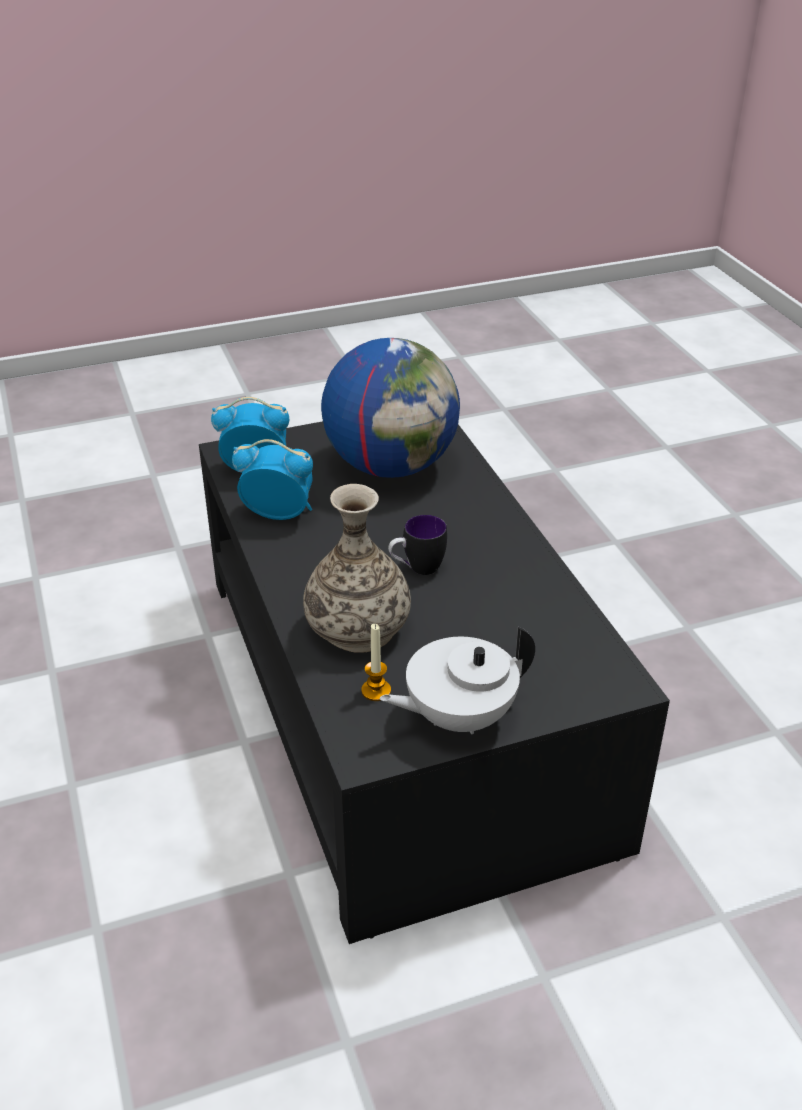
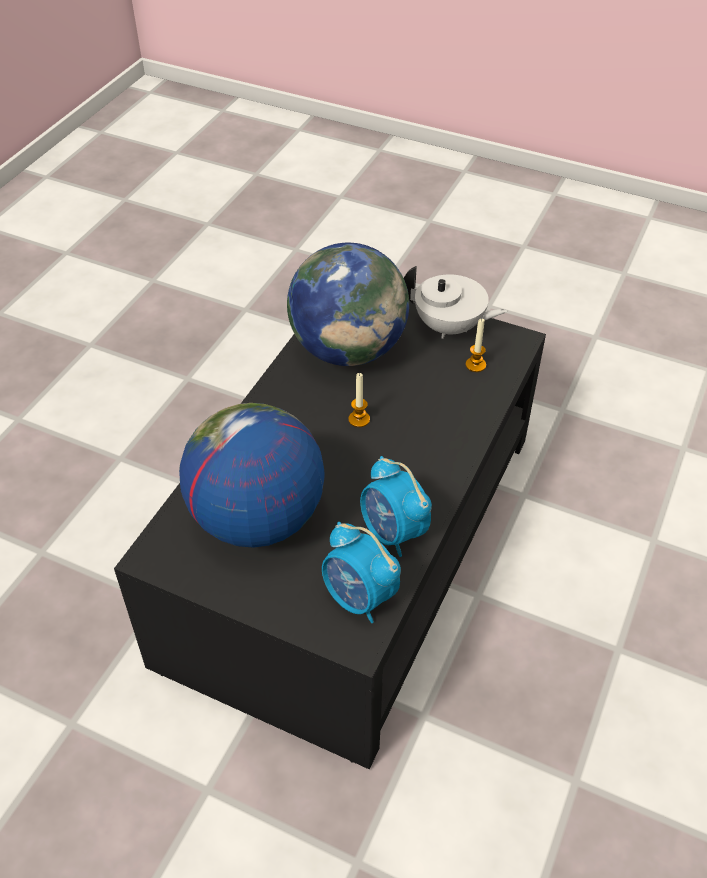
camera: 135 degrees left, 10 degrees up
(358, 629) = (443, 405): vase -> none
(417, 569) = (359, 419): mug -> candle
(521, 620) = (348, 349): none -> globe

